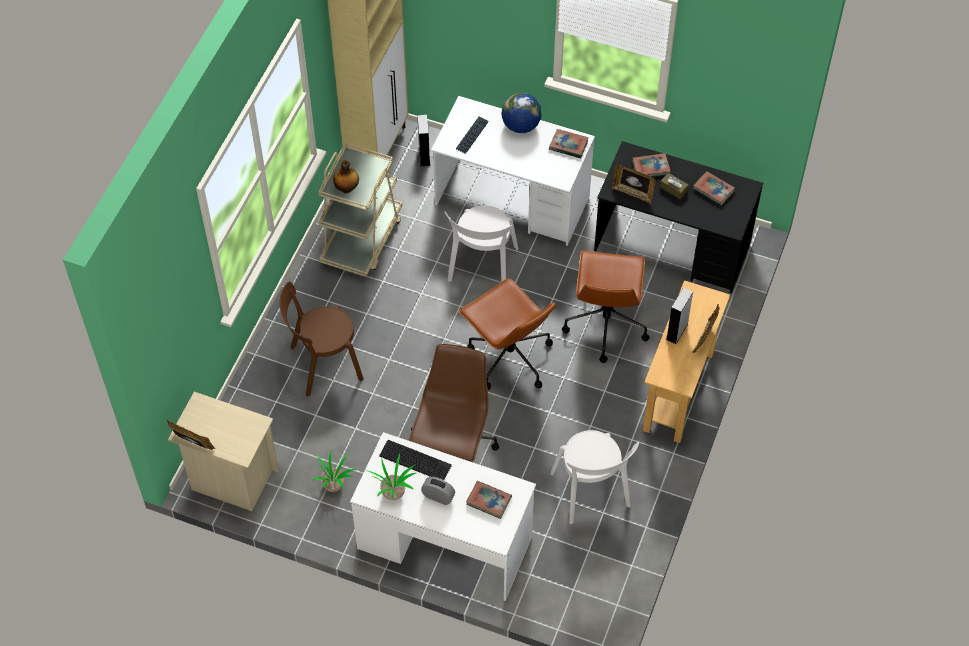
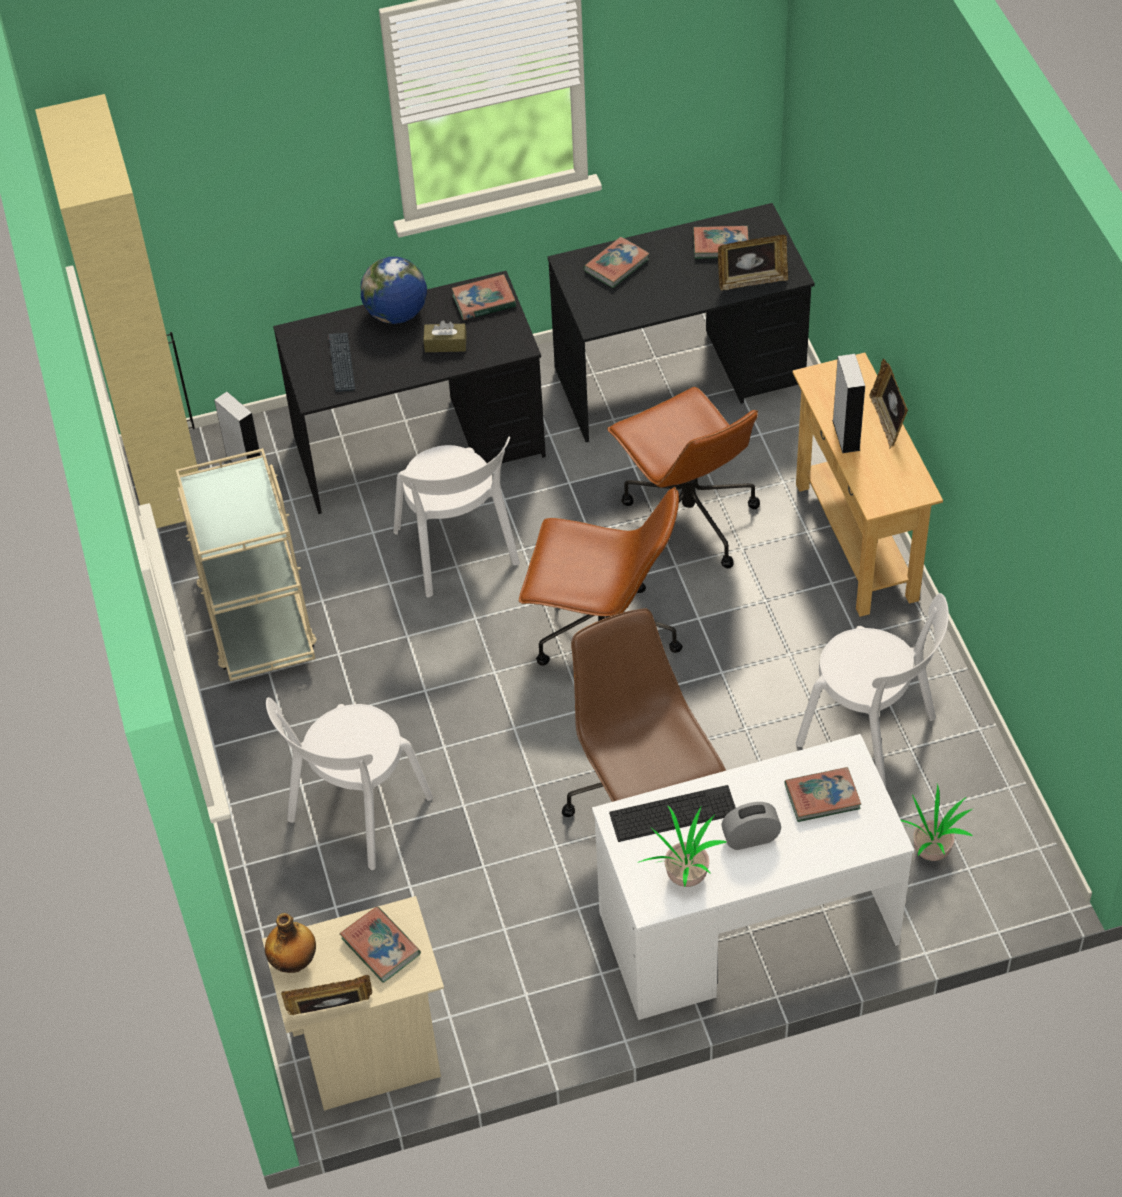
camera: 35 degrees left, 5 degrees down
(238, 430) = (380, 947): none -> book
(322, 364) = (356, 813): brown chair -> white chair
(334, 484) = (524, 958): potted plant -> potted plant (931, 849)
(347, 188) = (233, 528): bottle -> bottle (294, 961)
(512, 201) = (419, 447): white desk -> black desk
(633, 192) = (623, 307): picture frame -> picture frame (752, 280)
(673, 189) = (671, 273): brown tissue box -> brown tissue box (445, 344)

